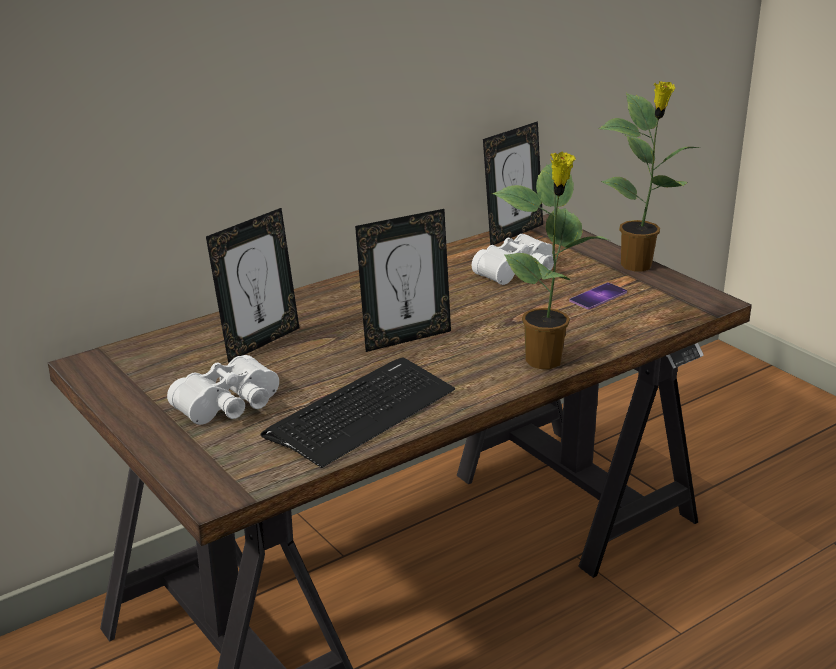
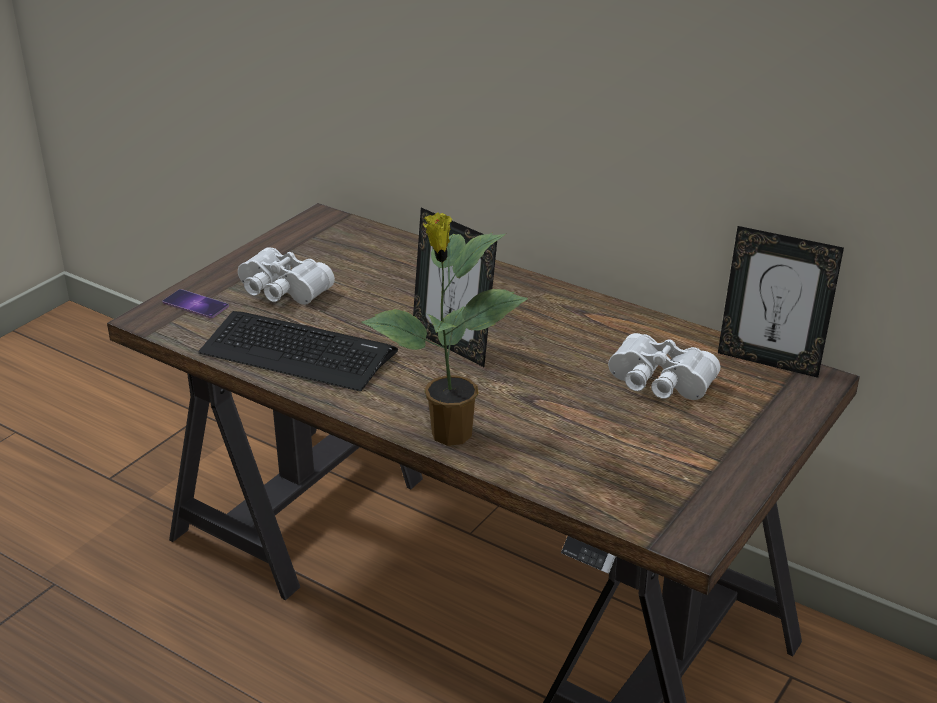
camera: 70 degrees right, 5 degrees up
(259, 342) = (399, 276): picture frame -> none
(598, 296) = (637, 447): phone -> phone (195, 304)
(638, 265) = (754, 466): potted plant -> none

